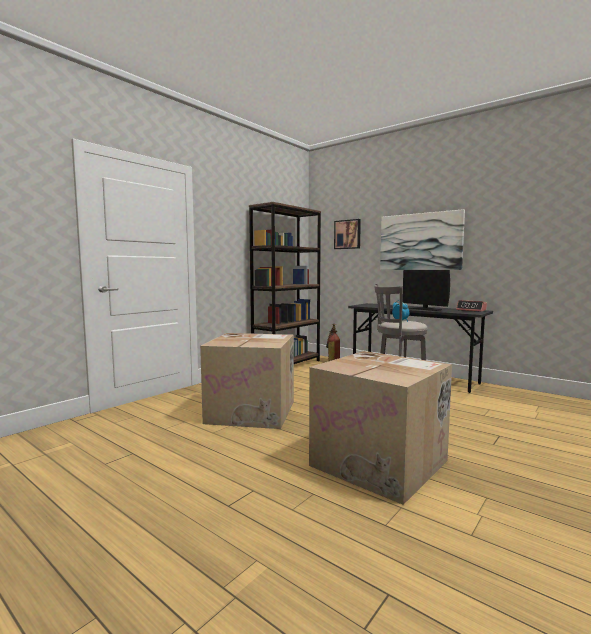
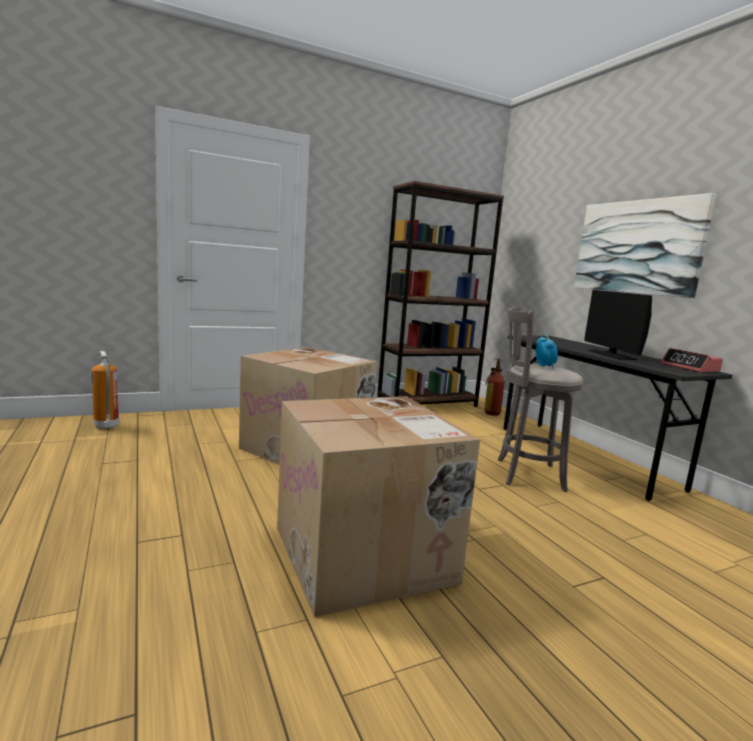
camera: 25 degrees right, 5 degrees up
(59, 436) = (107, 427): none -> fire extinguisher
(347, 234) = (541, 231): picture -> none

